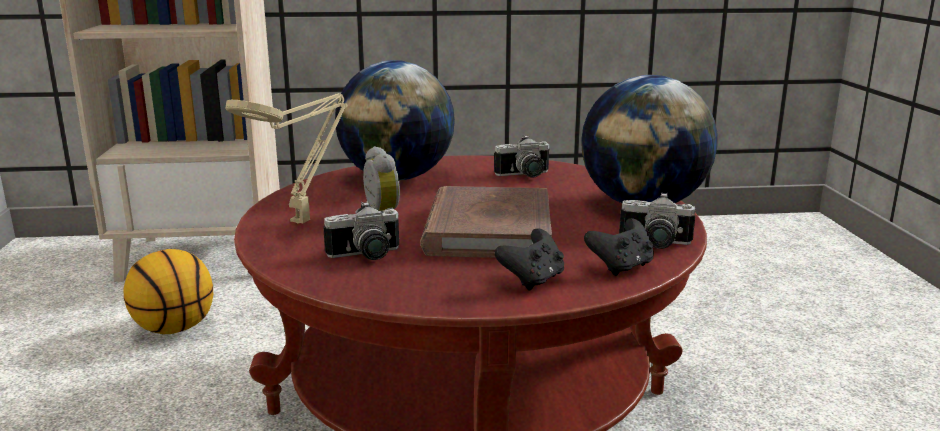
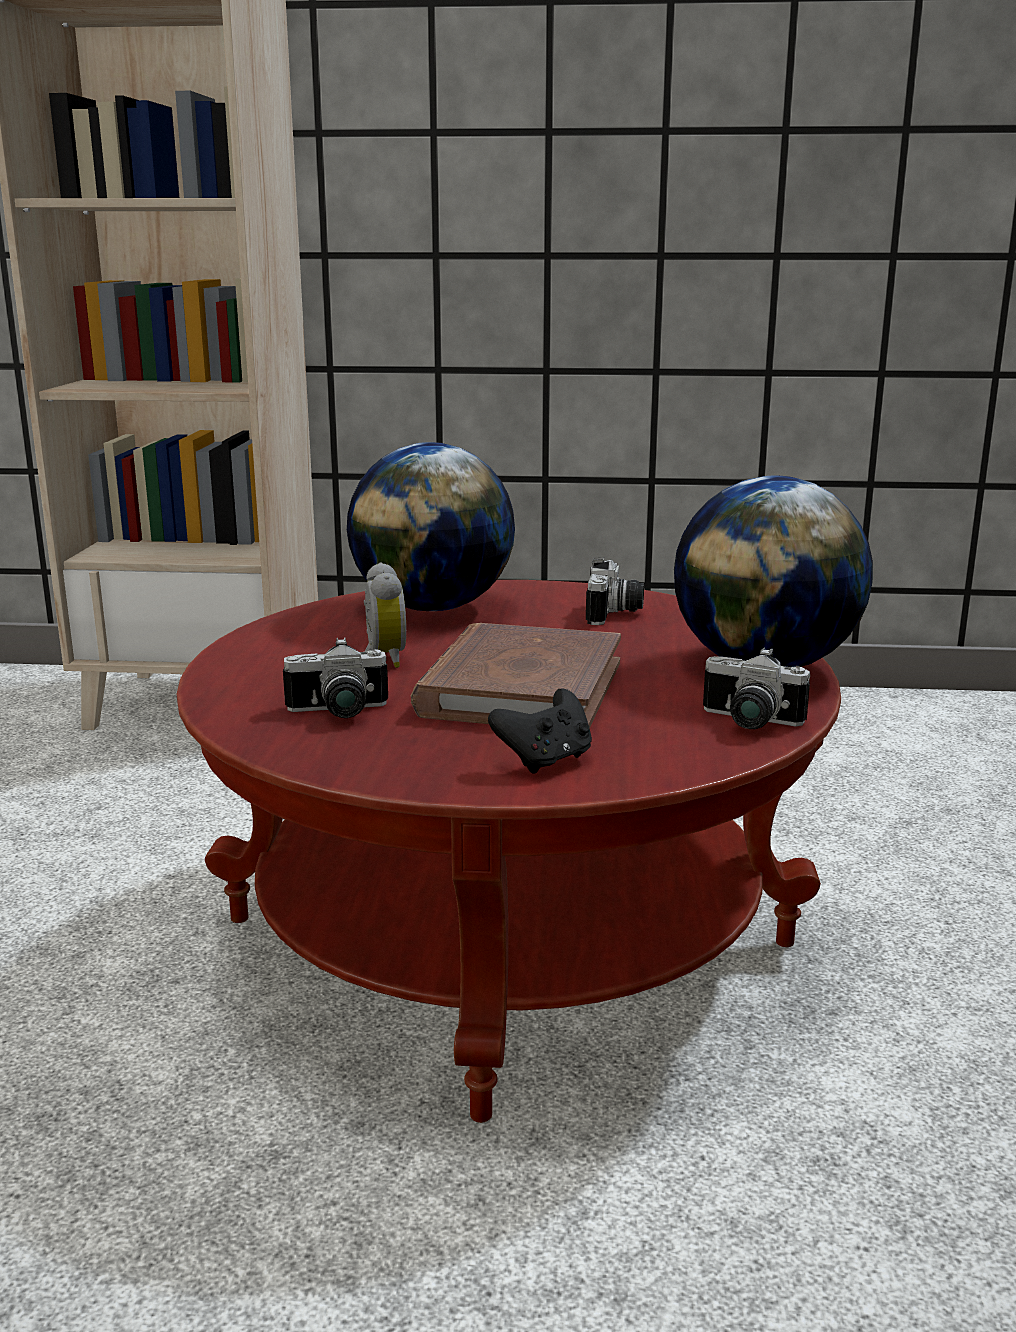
camera: 10 degrees right, 0 degrees up
(174, 328) = (142, 798): basketball -> none
(303, 221) = (279, 660): beige table lamp -> none
(525, 175) = (615, 614): camera -> camera turned 75 degrees counterclockwise
(621, 267) = (680, 751): black game controller -> none

